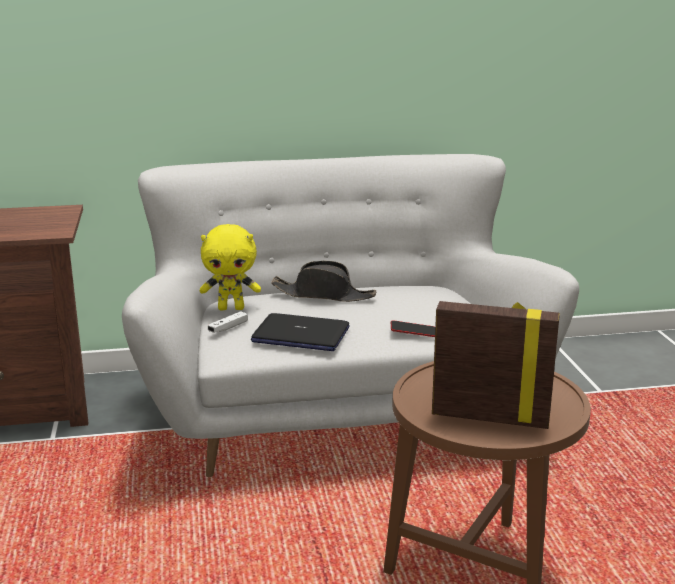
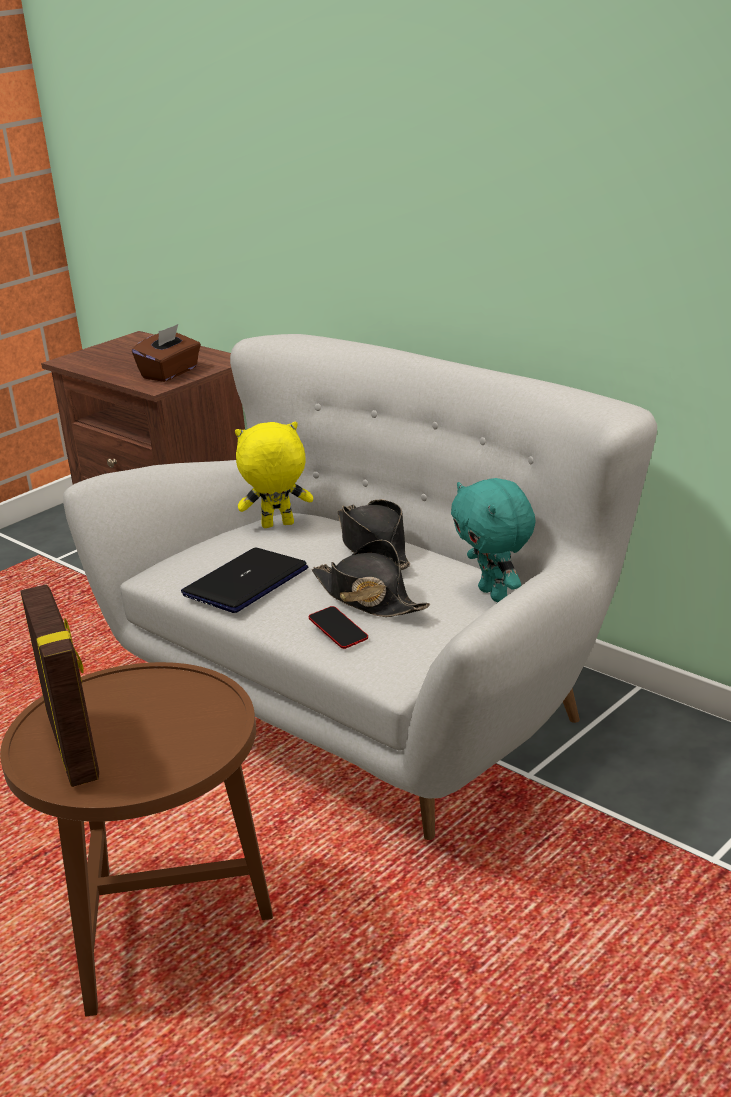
camera: 55 degrees right, 5 degrees up
(41, 224) = (170, 373): none -> brown tissue box
(228, 328) = (219, 545): white game controller -> none
(231, 308) = (277, 526): yellow plush toy -> yellow plush toy turned 120 degrees clockwise
(300, 335) = (245, 582): laptop -> laptop turned 60 degrees clockwise
(387, 314) = (368, 598): none -> black hat
(433, 291) = (495, 594): none -> turquoise plush toy

